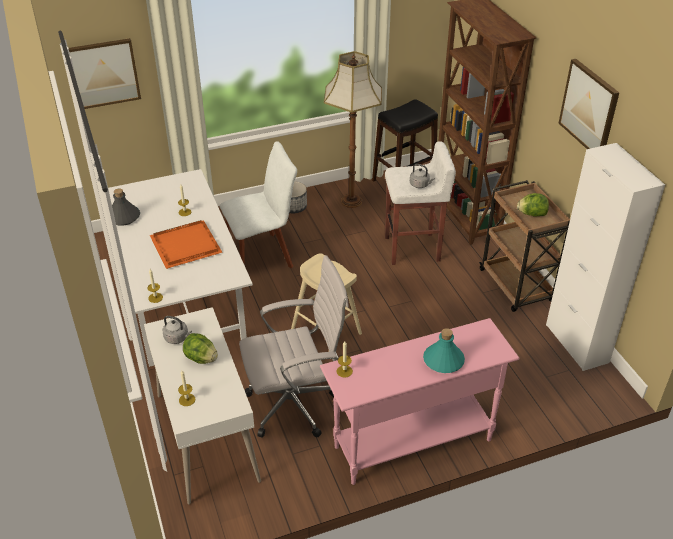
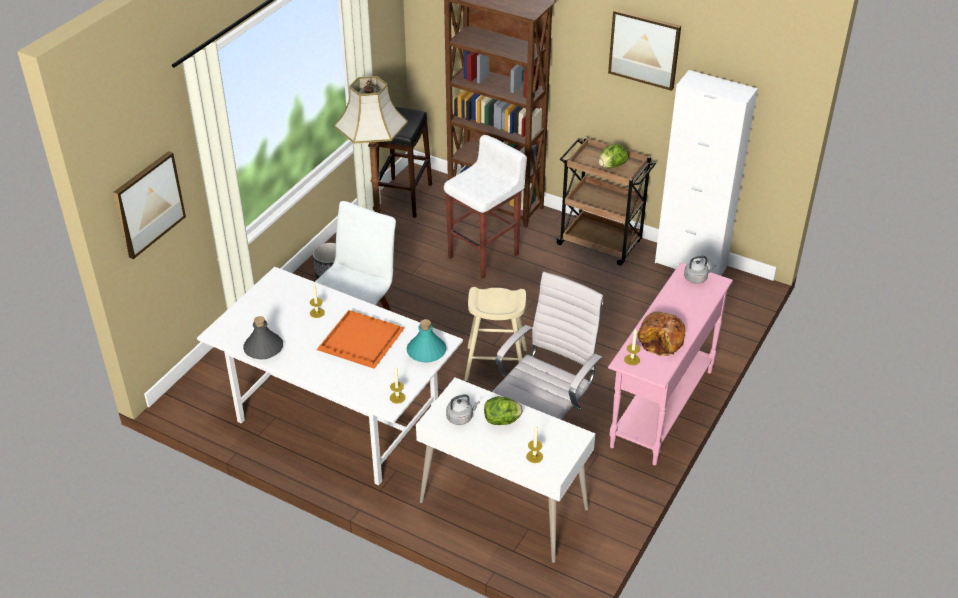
camera: 40 degrees left, 0 degrees up
(389, 371) = (662, 340): none -> bread
(420, 185) = (493, 184): grey kettle -> grey kettle (696, 278)
(443, 360) = (688, 311): turquoise bottle -> turquoise bottle (426, 351)

